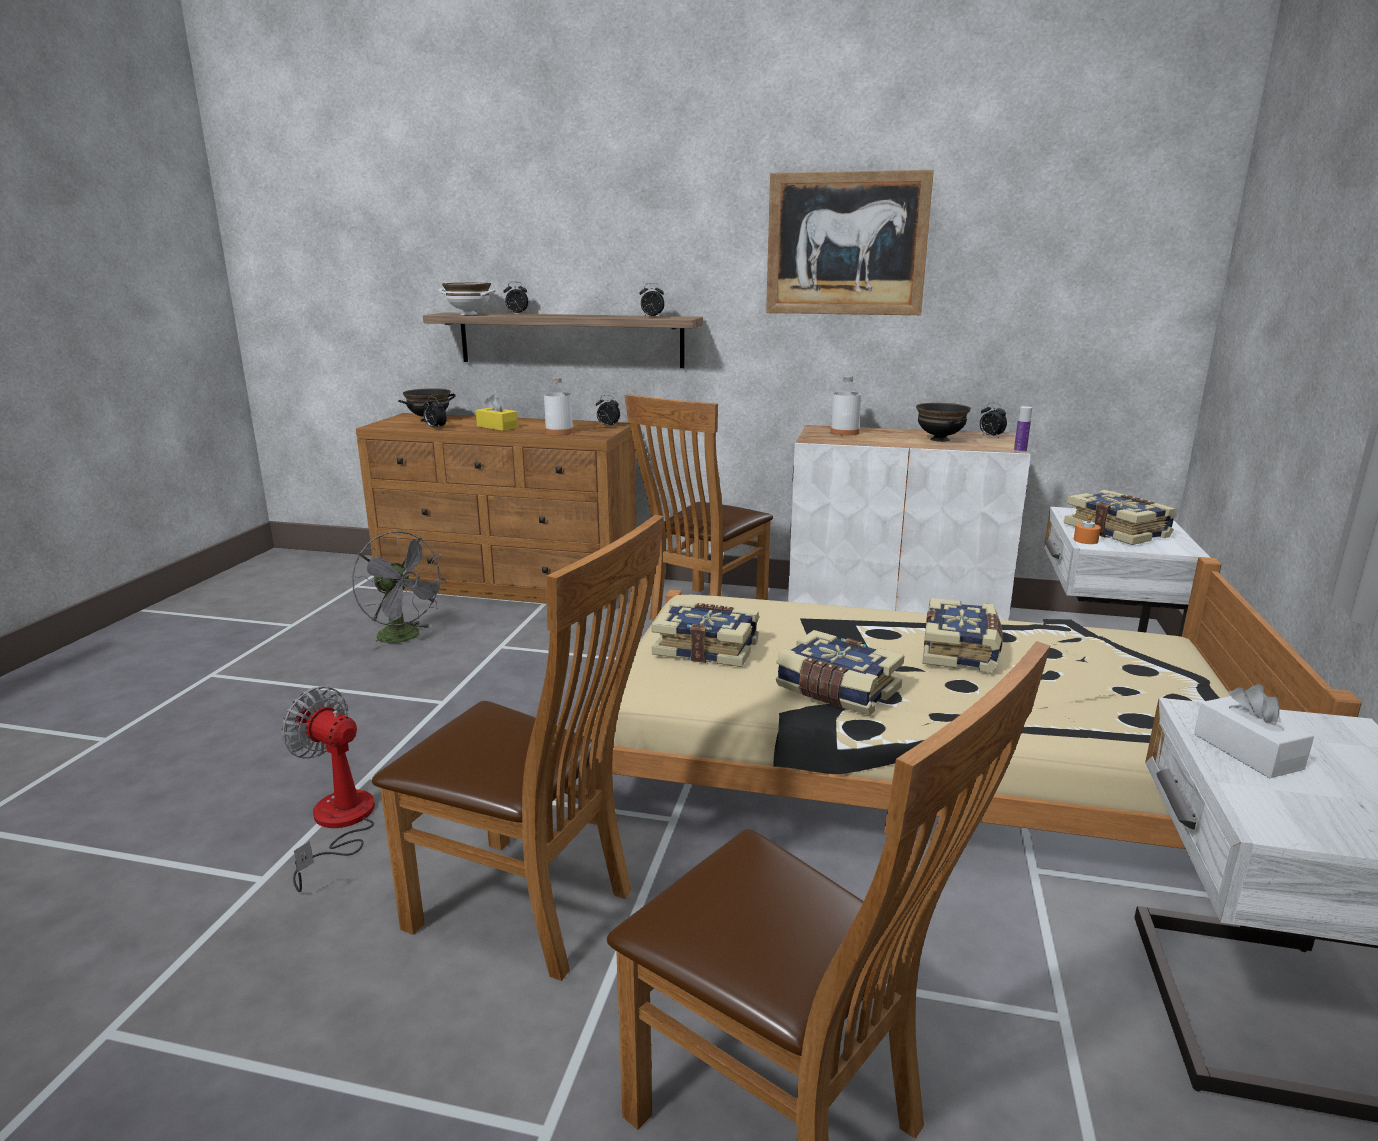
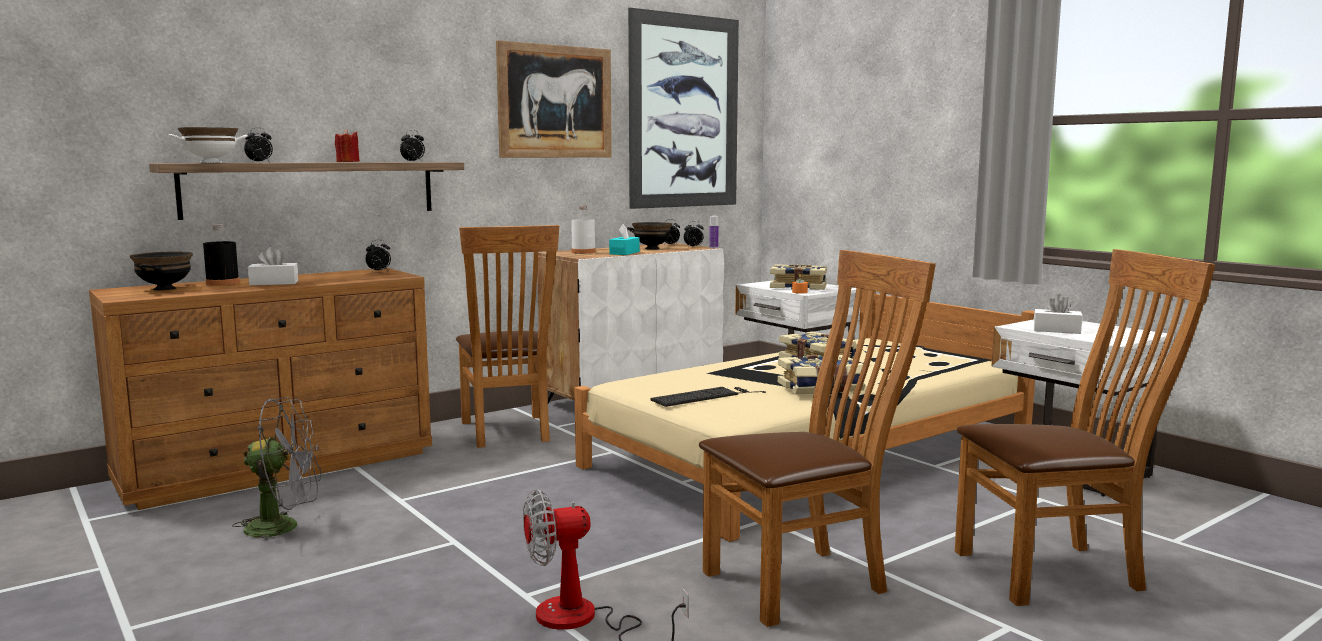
camera: 50 degrees left, 10 degrees down
(435, 428) = (207, 291): alarm clock -> alarm clock (693, 247)
(474, 421) = (222, 283): none -> black bottle
(497, 427) = (274, 283): yellow tissue box -> white tissue box
(559, 432) = (355, 278): white bottle -> none
(585, 316) = (348, 162): none -> red candle
(706, 648) = (705, 396): book -> keyboard
(878, 441) = (624, 253): none -> turquoise tissue box
(1059, 251) = (684, 112): none -> picture

